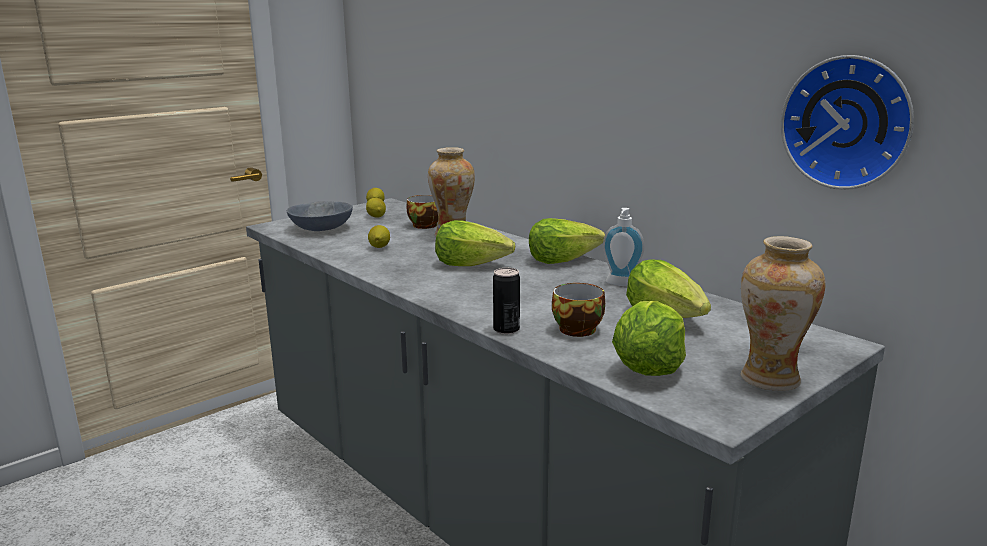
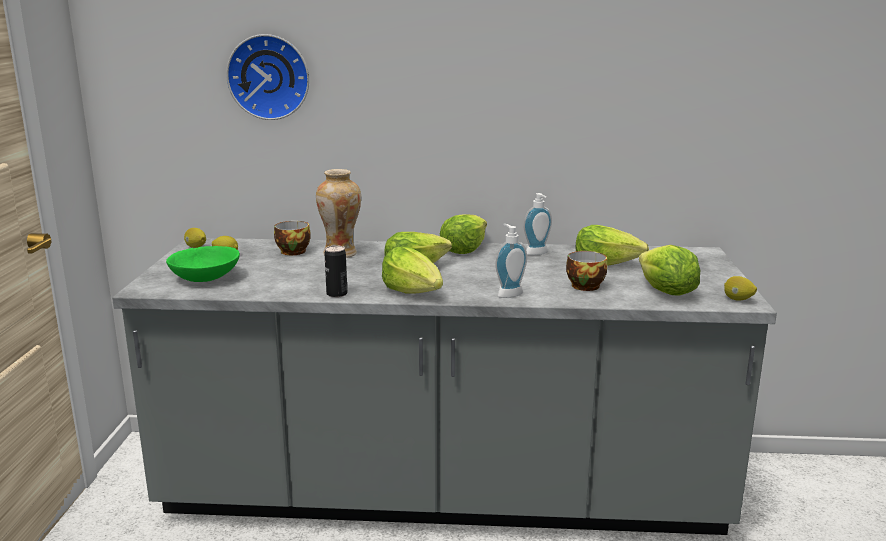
camera: 45 degrees left, 0 degrees up
(321, 229) = (205, 278): grey bowl -> green bowl
(379, 247) = (307, 277): lemon -> lemon (738, 300)
(416, 282) = (414, 292): none -> lettuce
(486, 310) = (508, 293): none -> soap dispenser
(506, 329) = (550, 299): can -> can (337, 294)
(770, 378) = (720, 278): vase -> none
(848, 122) = (683, 111): wall clock -> wall clock (269, 77)

